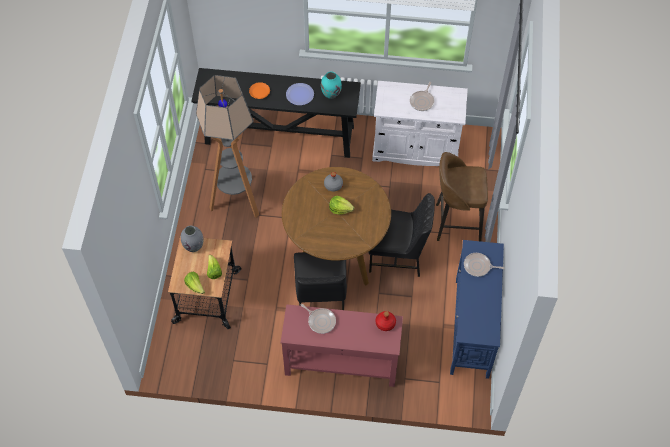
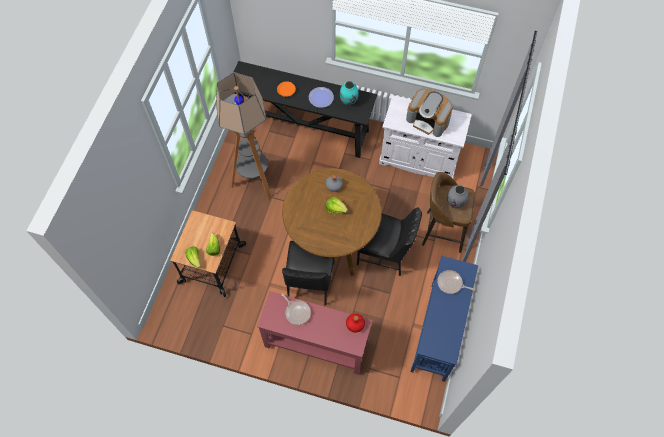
camera: 10 degrees right, 5 degrees up
(194, 246) = (201, 222): grey vase -> grey vase (455, 203)
(422, 101) = (428, 120): frying pan -> coffee machine

